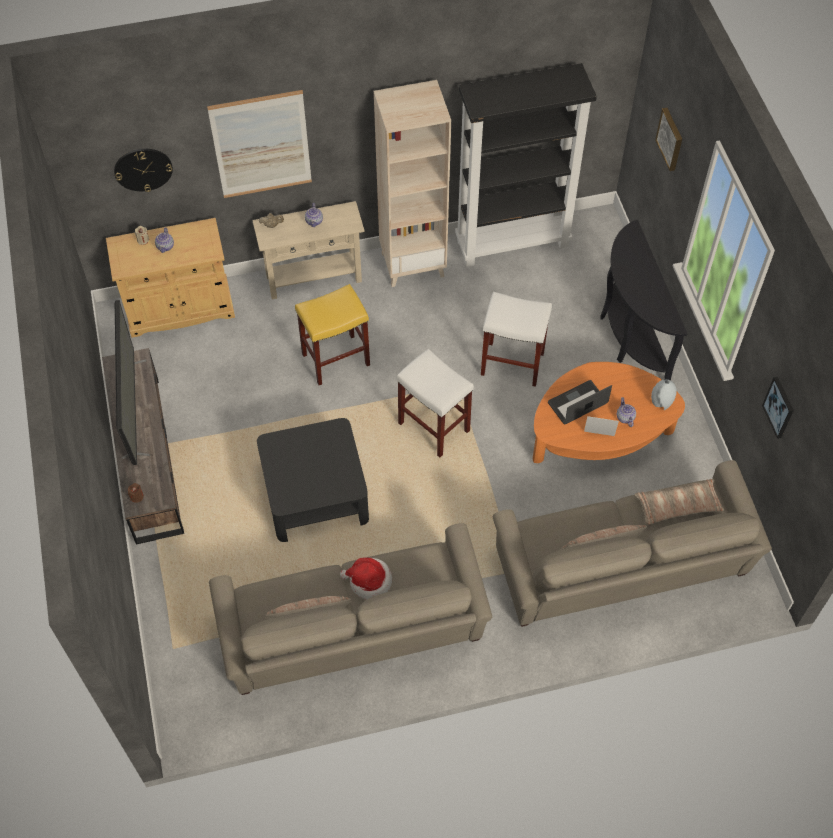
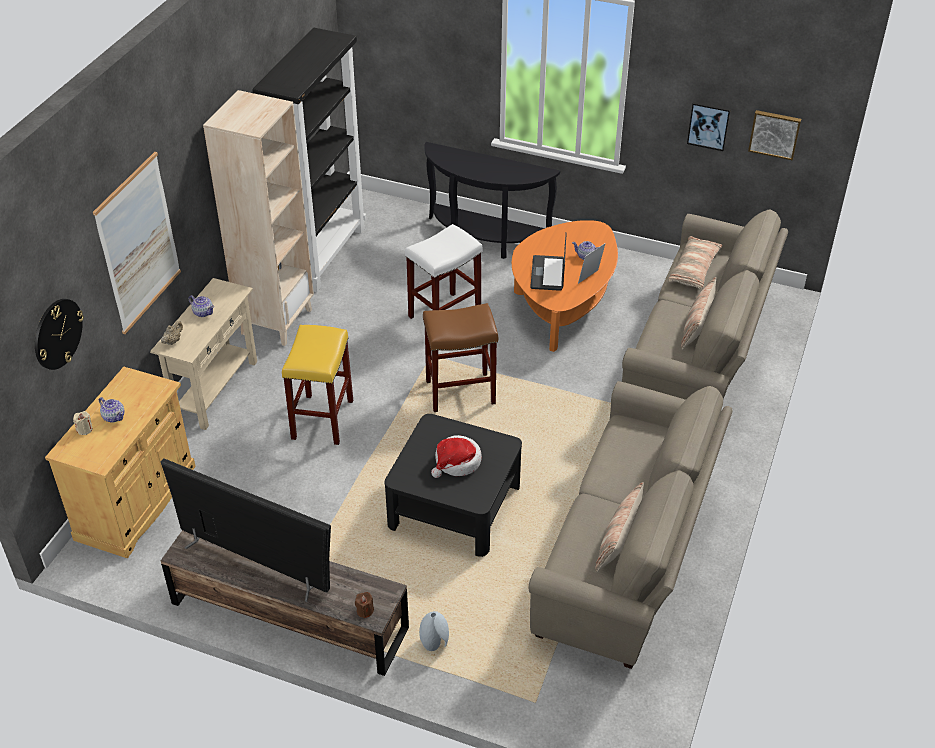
camera: 55 degrees left, 15 degrees down
(369, 581) = (615, 480): hat -> hat (457, 462)
(435, 427) = (461, 392): white stool -> brown stool
(661, 403) = (591, 232): grey vase -> grey vase (435, 643)
(671, 139) = (425, 40): picture -> picture (774, 134)

